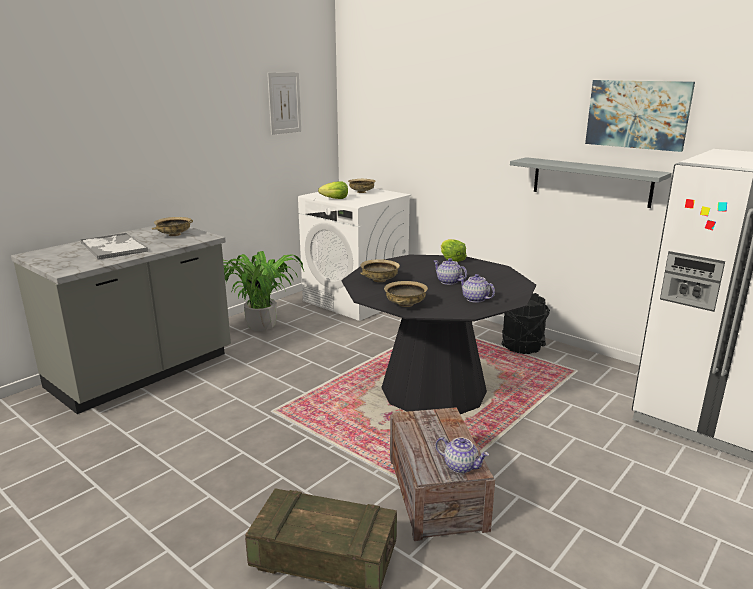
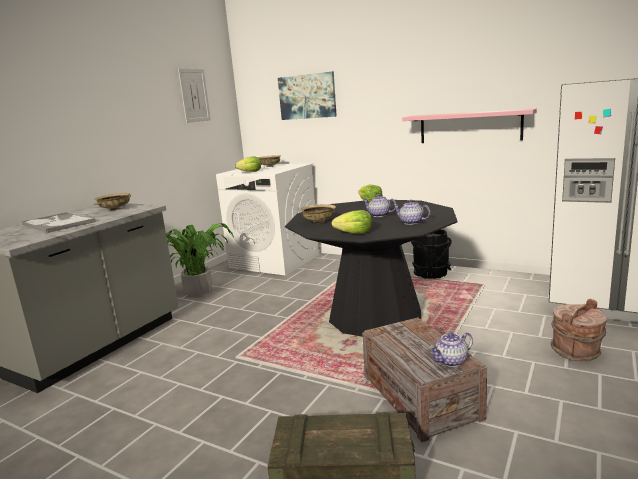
camera: 10 degrees left, 5 degrees down
(405, 304) = (354, 233): beige bowl -> lettuce
(461, 466) = (451, 361): teapot -> teapot turned 135 degrees clockwise
(591, 181) = (469, 127): grey shelf -> pink shelf
(633, 476) = (576, 352): none -> brown bucket
(637, 114) = (502, 65): picture -> picture (307, 96)

